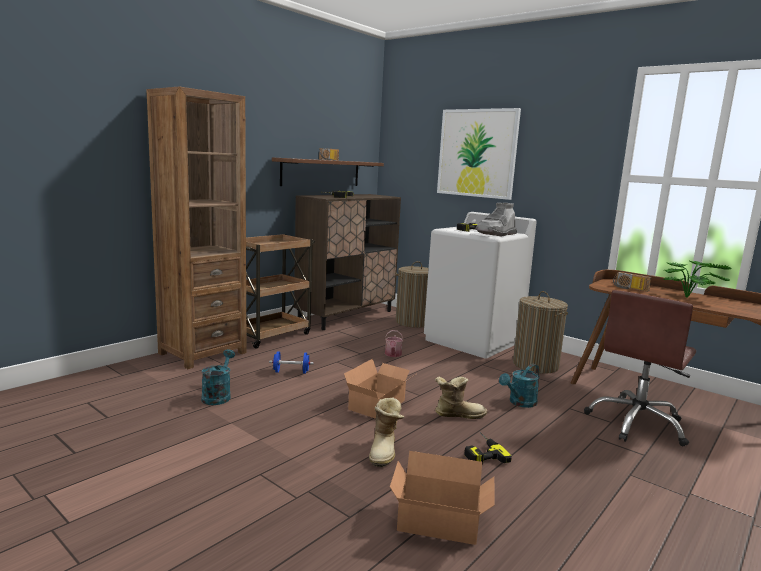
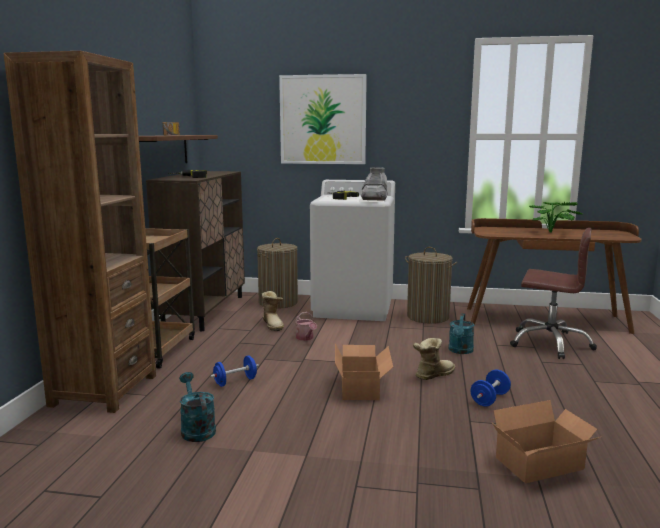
camera: 30 degrees left, 0 degrees up
(385, 451) = (424, 425): boot -> boot (273, 324)
(480, 452) = (490, 399): power drill -> blue dumbbell
(629, 288) = (506, 232): radio -> none
(637, 424) = (550, 343): brown office chair -> brown office chair turned 75 degrees counterclockwise

